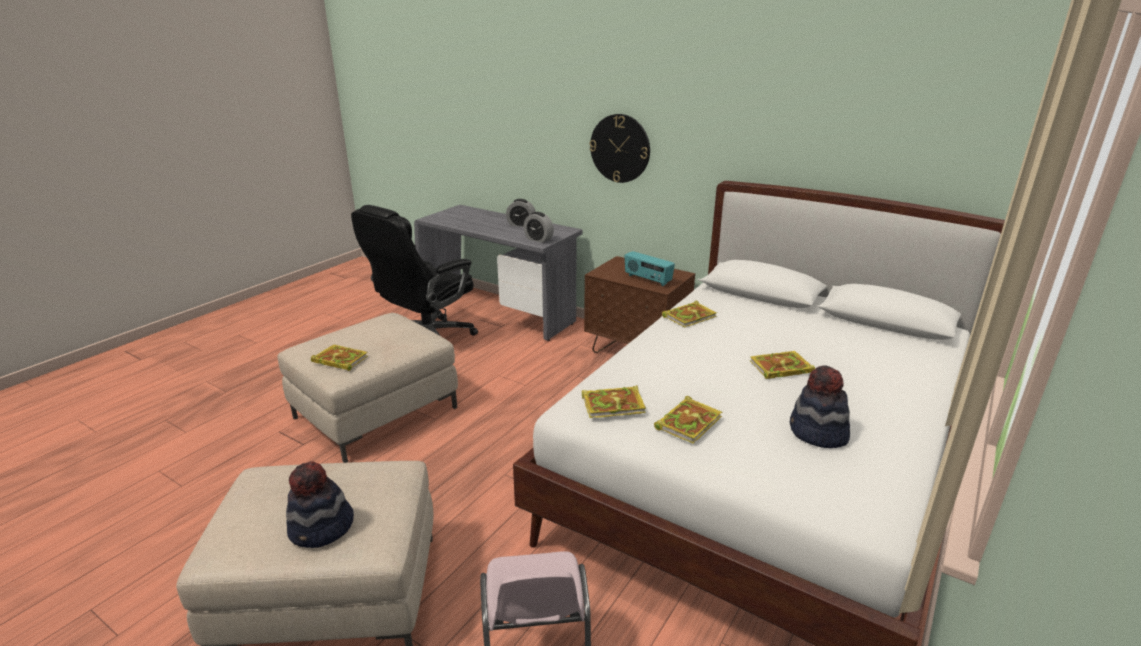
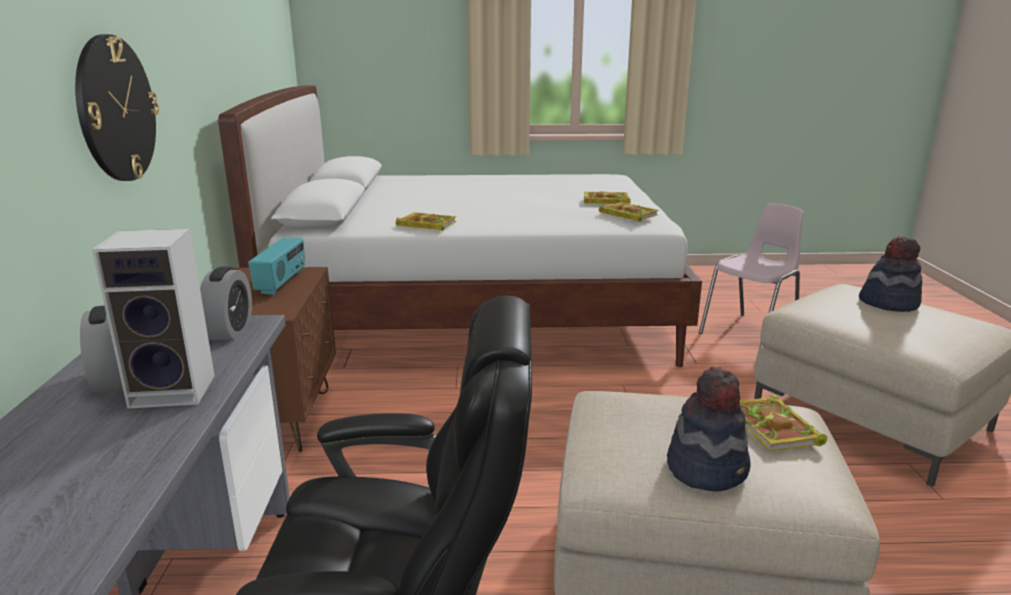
camera: 125 degrees left, 5 degrees down
(498, 230) = (176, 390): none -> speaker
(779, 368) = (486, 196): book -> none
(817, 433) = (555, 185): hat -> hat (707, 468)

